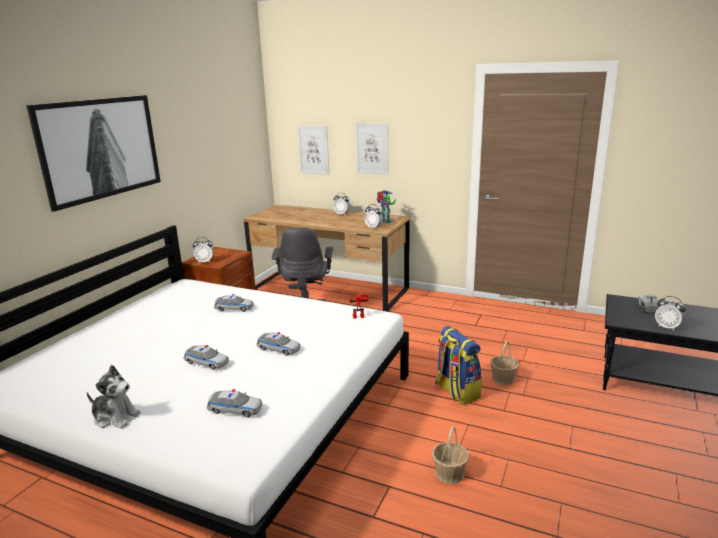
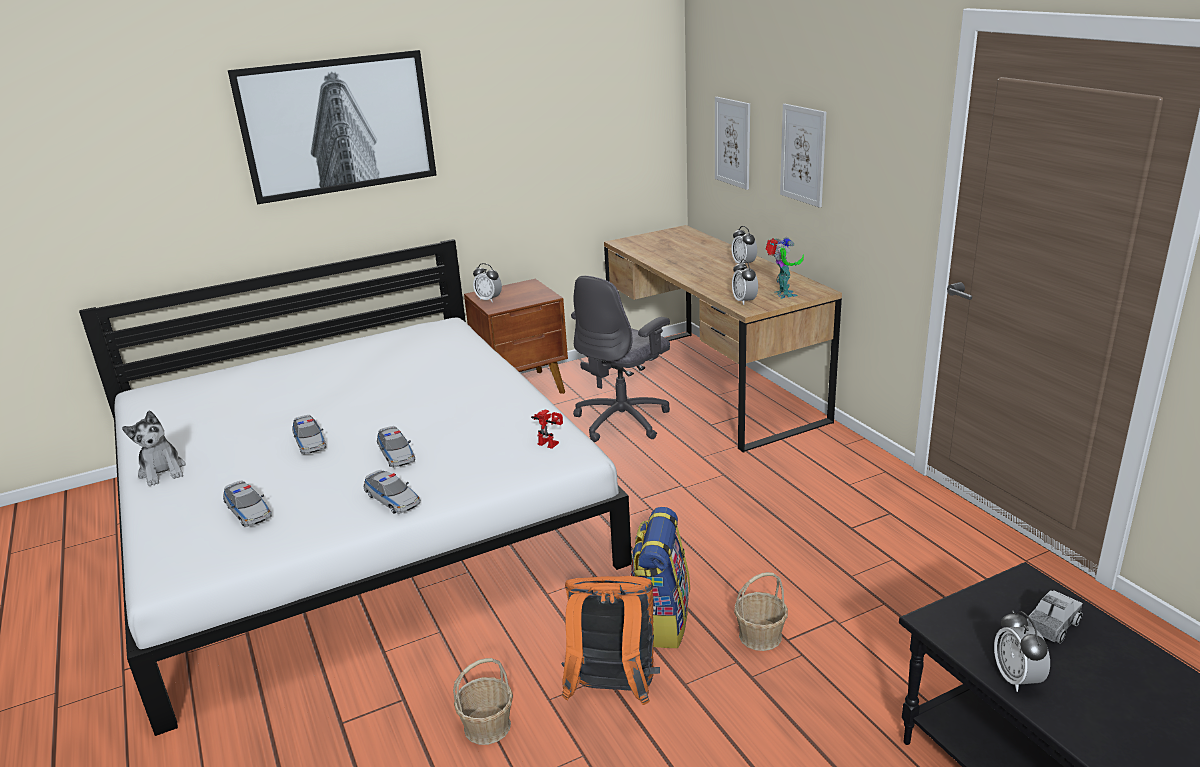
camera: 40 degrees right, 5 degrees up
(234, 308) = (438, 379): toy car -> toy car (392, 499)
(480, 428) = (612, 691): none -> orange backpack

